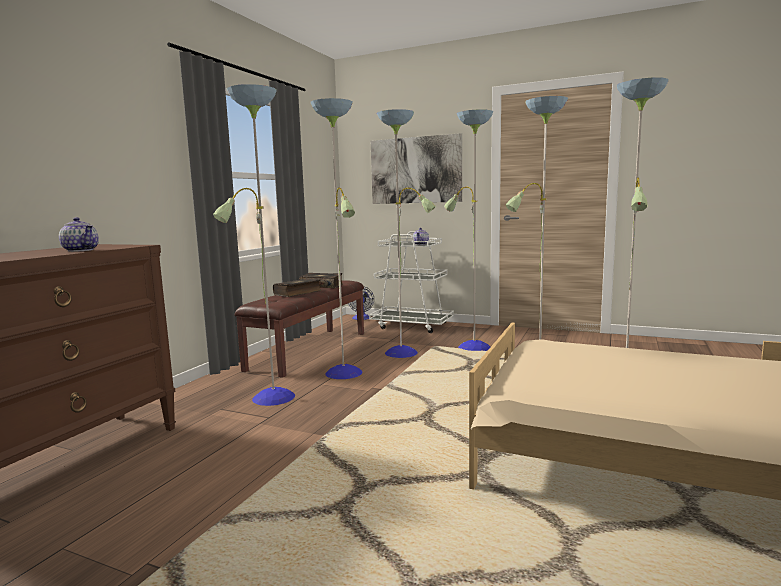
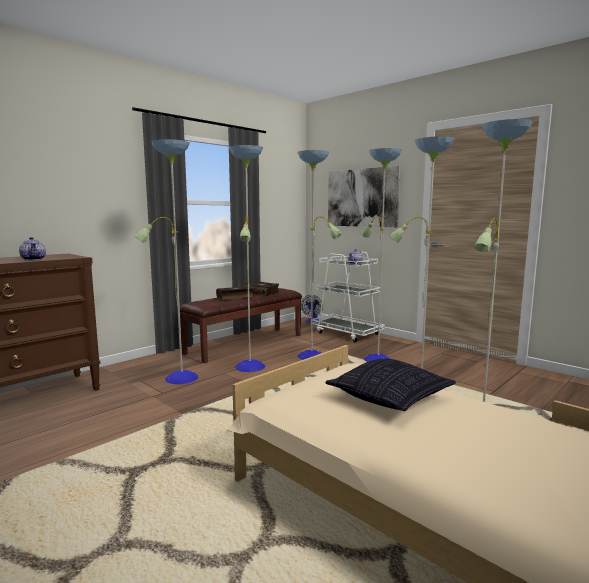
camera: 20 degrees right, 0 degrees up
(620, 363) = (389, 398): none -> pillow

